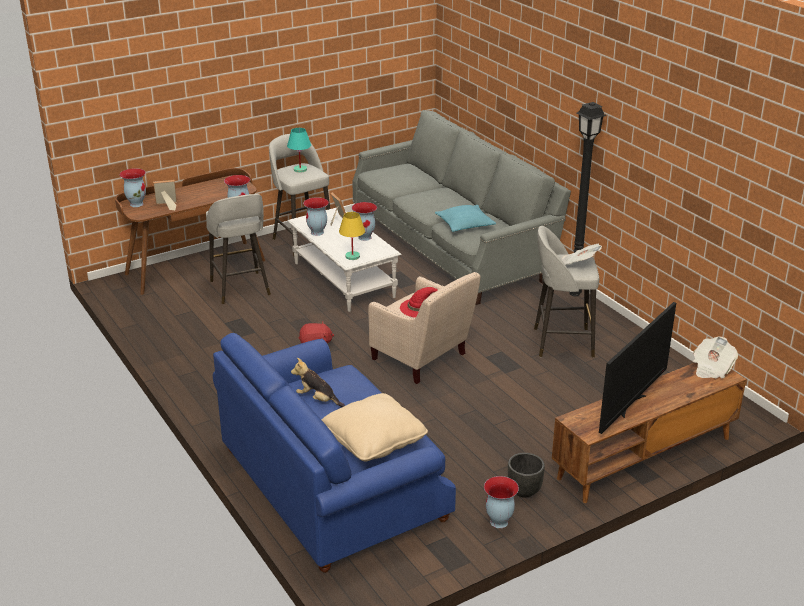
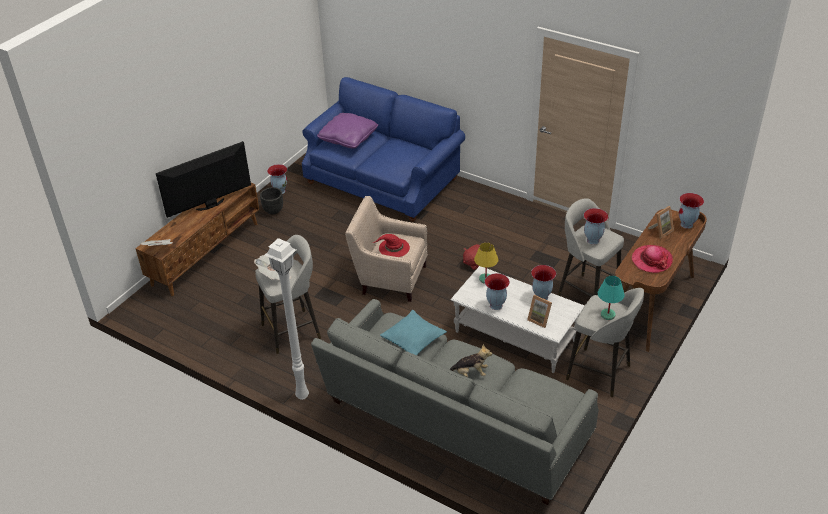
camera: 155 degrees right, 10 degrees up
(210, 191) = (651, 260): none -> hat
(318, 399) = (398, 151): plush toy -> plush toy (470, 373)
(374, 440) = (348, 138): beige pillow -> purple pillow
(575, 293) = (301, 395): black floor lamp -> white floor lamp
(630, 404) = (211, 205): television -> television turned 45 degrees clockwise

